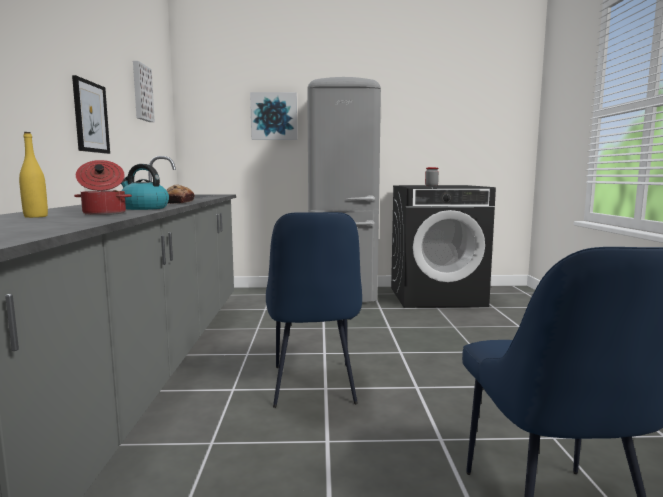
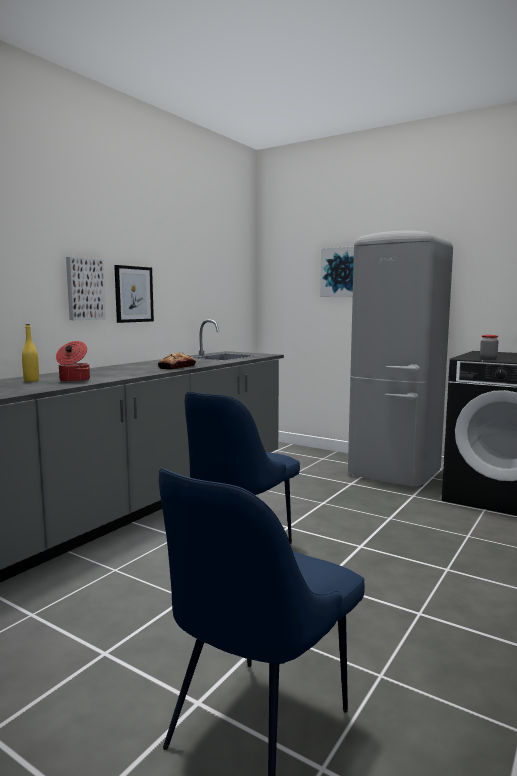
camera: 35 degrees right, 0 degrees up
(141, 92) = (204, 262): picture -> picture (84, 289)
(144, 208) = (121, 375): kettle -> none

